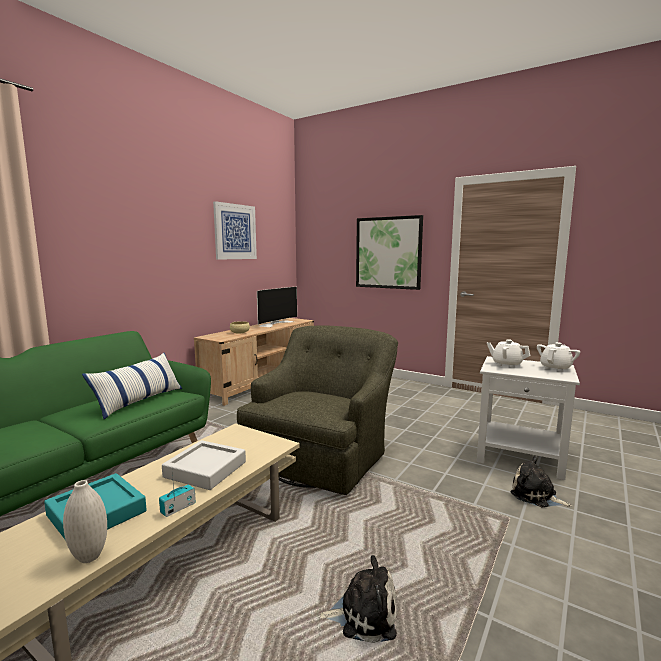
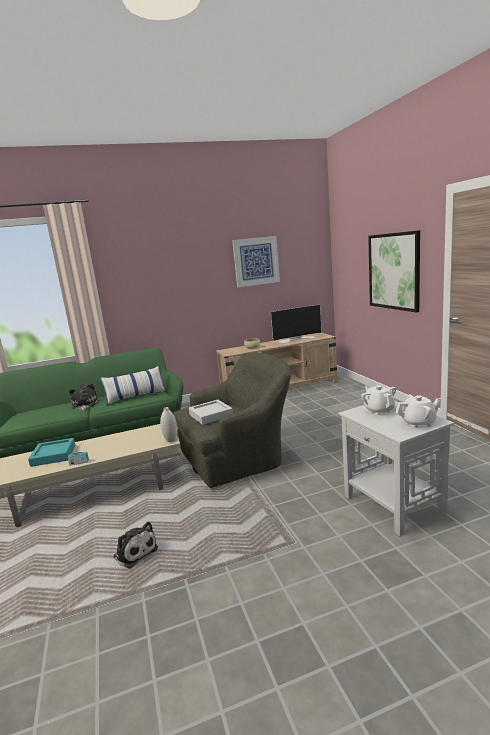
camera: 40 degrees right, 5 degrees up
(89, 557) = (29, 473): white vase -> white vase (171, 440)
(205, 469) = (115, 446): grey tray -> grey tray (211, 415)
(536, 495) = (347, 537): plush toy -> plush toy (84, 405)

